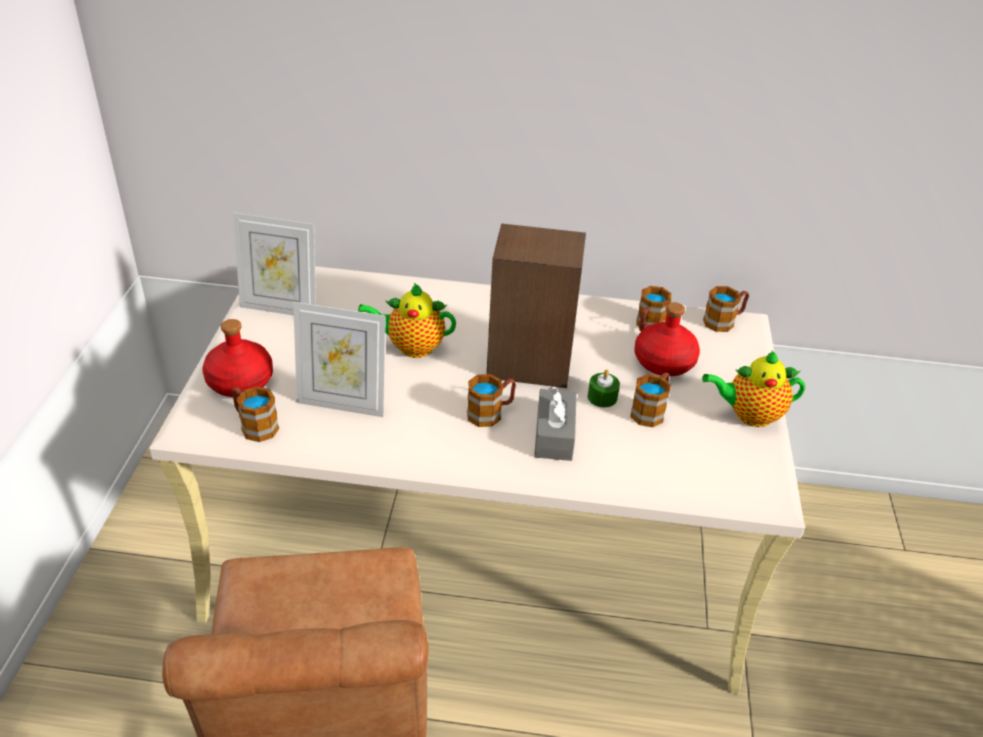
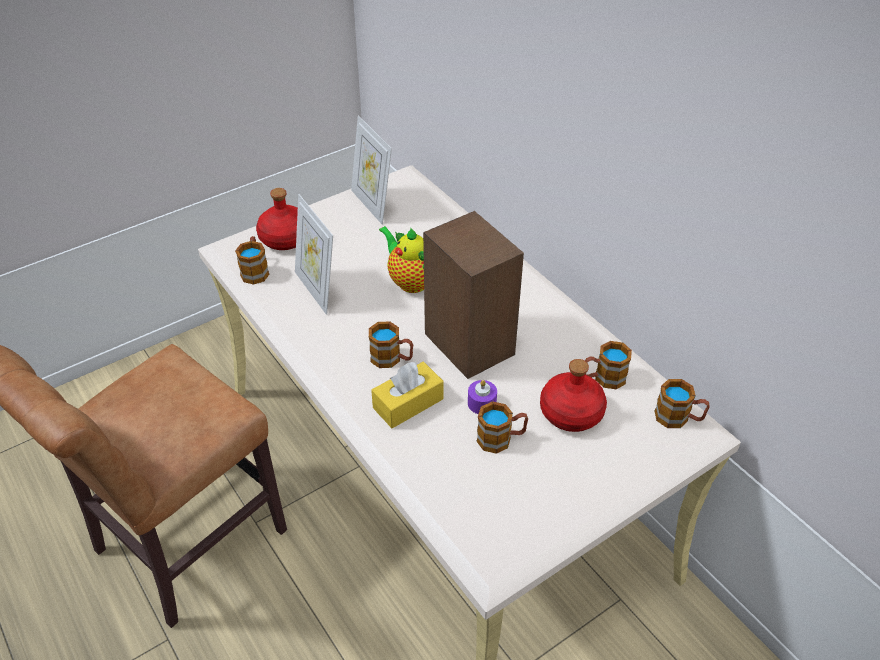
camera: 50 degrees right, 5 degrees up
(554, 435) = (408, 403): grey tissue box -> yellow tissue box
(602, 397) = (482, 403): green candle -> purple candle
(749, 415) = (573, 500): teapot -> none

